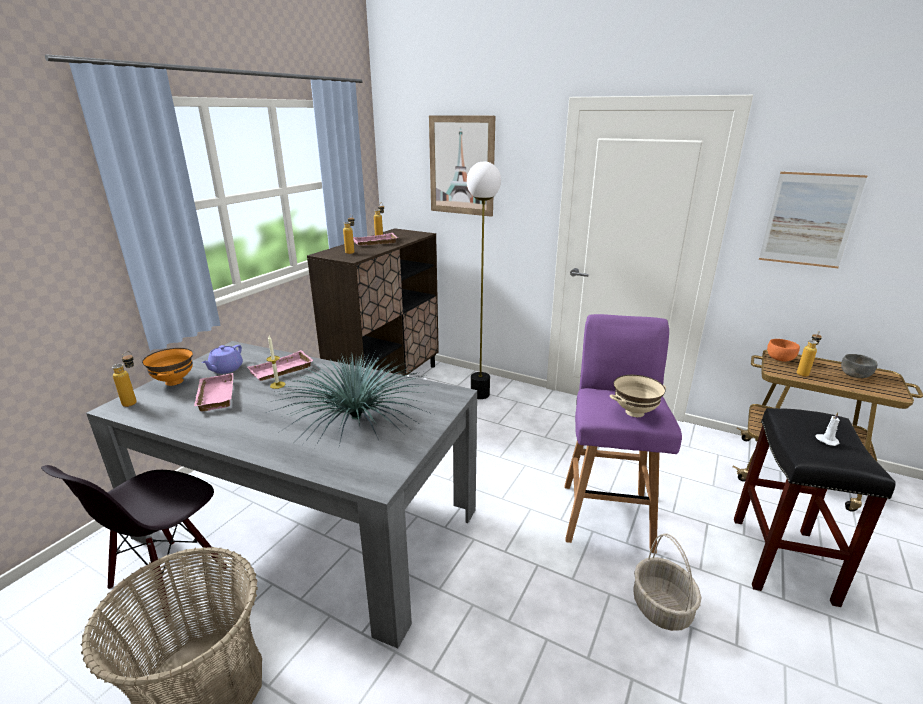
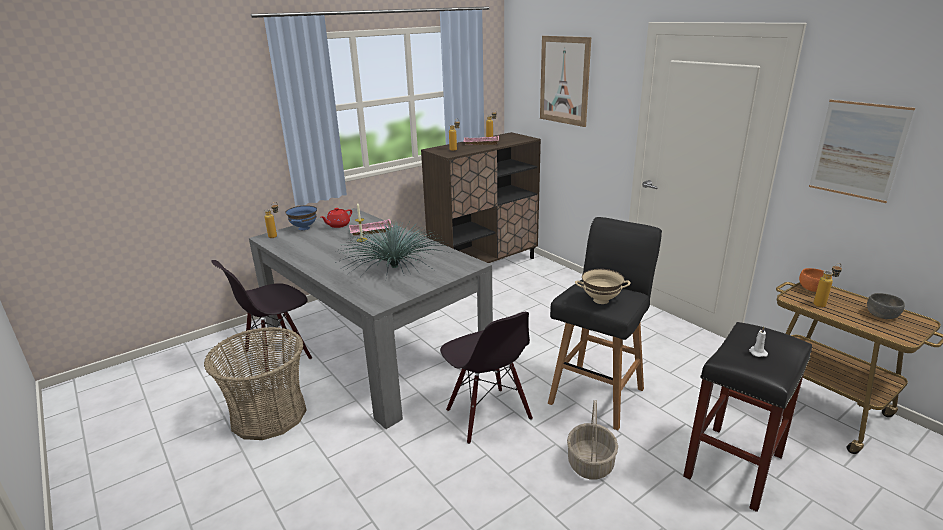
camera: 25 degrees right, 0 degrees up
(174, 381) = (304, 228): orange bowl -> blue bowl
(214, 396) = (320, 240): pink tray -> none
(225, 369) = (338, 225): purple teapot -> red teapot
(480, 394) = (557, 286): floor lamp -> none
(511, 580) = (487, 415): none -> black chair
(606, 514) = (598, 394): purple stool -> black stool

